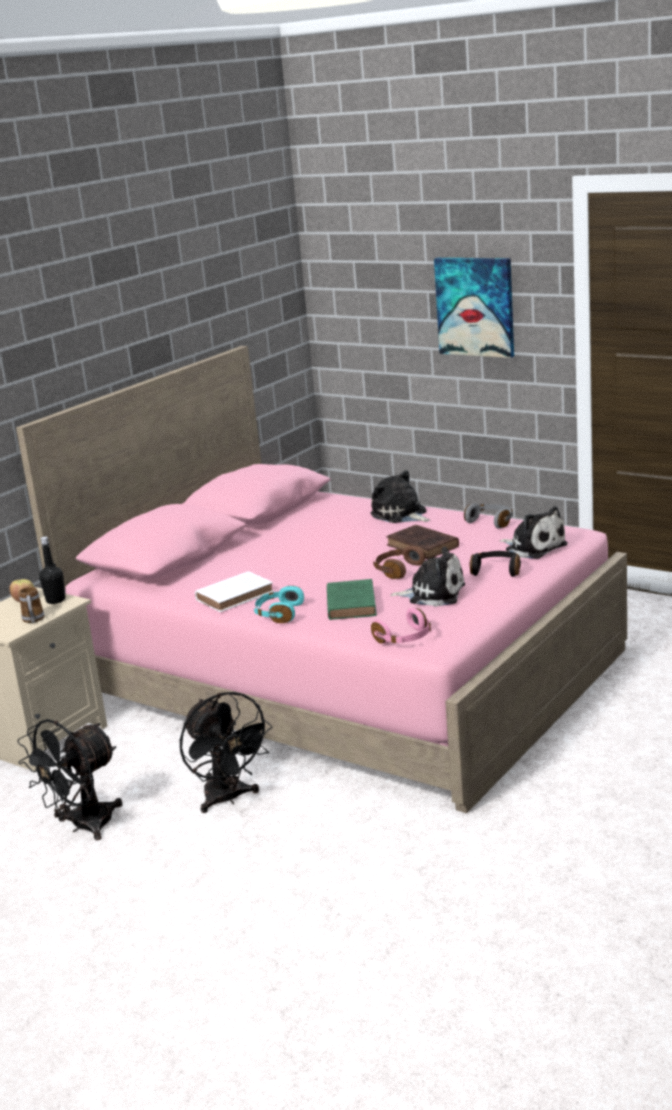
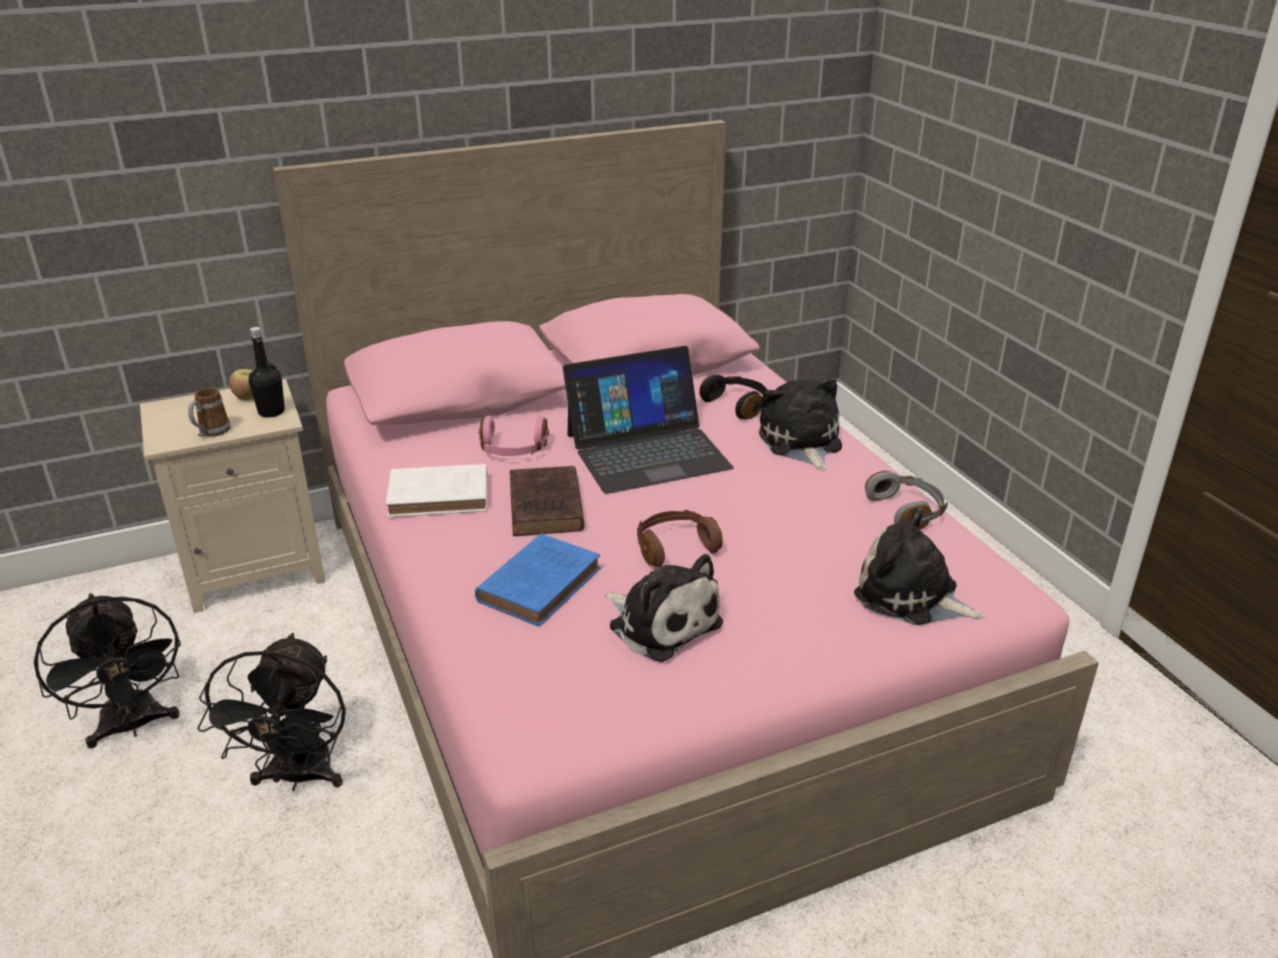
camera: 30 degrees right, 10 degrees up
(83, 826) = (133, 726): black fan -> black fan turned 105 degrees counterclockwise
(279, 614) = (440, 556): turquoise headphones -> none
(322, 543) = (647, 451): none -> laptop
(351, 603) = (541, 583): green book -> blue book
(405, 639) = (514, 700): pink headphones -> pink headphones (513, 450)
(424, 546) = (760, 517): brown book -> brown book (546, 508)
(475, 306) = (1073, 139): picture -> none
(496, 571) = (802, 620): black headphones -> black headphones (737, 405)
(533, 547) = (911, 596): plush toy -> plush toy turned 135 degrees clockwise

